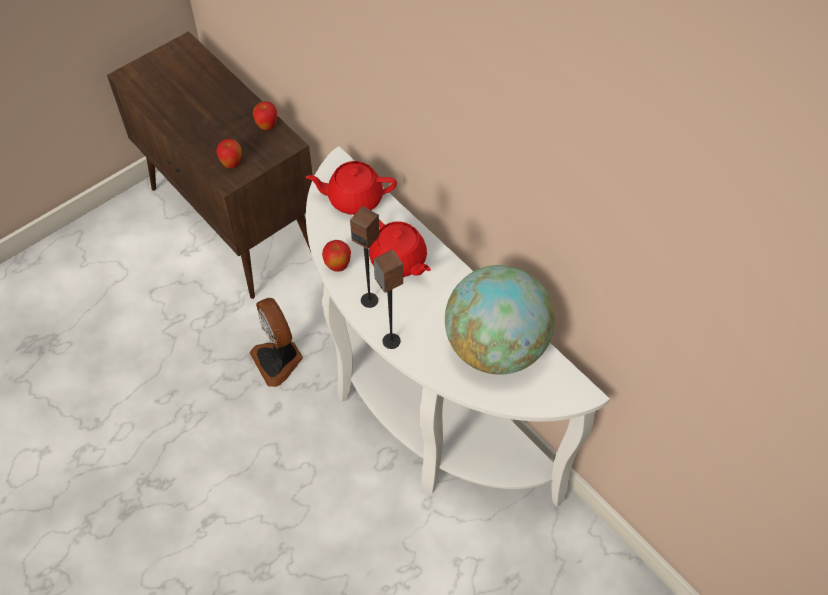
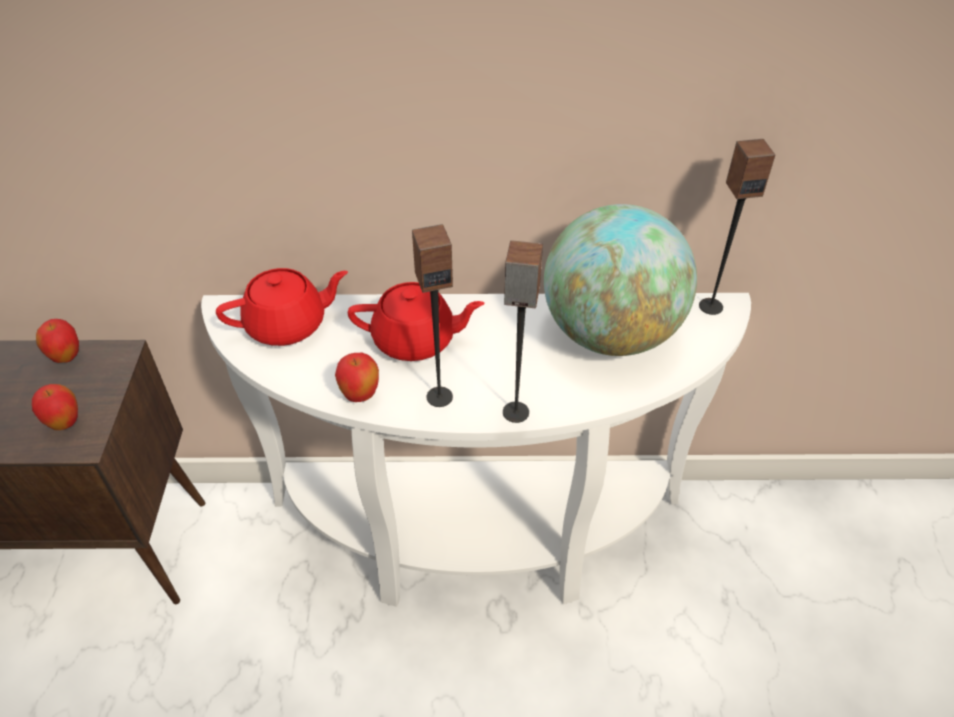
camera: 50 degrees left, 10 degrees down
(279, 360) = (282, 633): fan -> none
(354, 198) = (288, 325): red teapot -> red teapot turned 150 degrees counterclockwise
(573, 384) = (710, 306): none -> speaker

